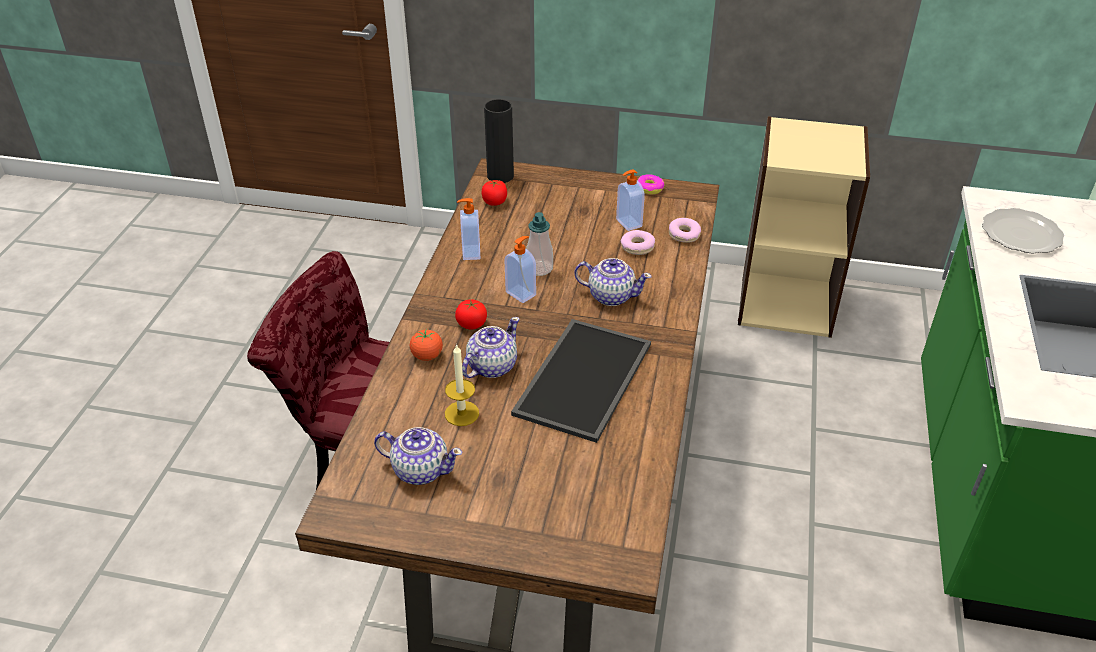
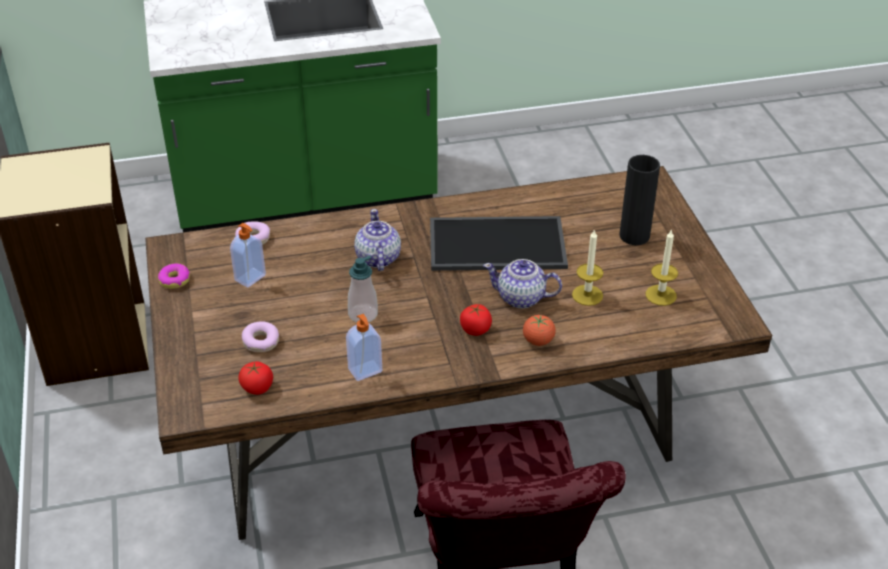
camera: 115 degrees left, 0 degrees up
(420, 470) = (661, 295): teapot -> candle
(500, 176) = (197, 403): black vase -> black vase (634, 236)
(521, 293) = (409, 313): soap dispenser -> none
(637, 247) = (290, 262): donut -> donut (261, 342)
(1022, 234) = (216, 42): plate -> none

